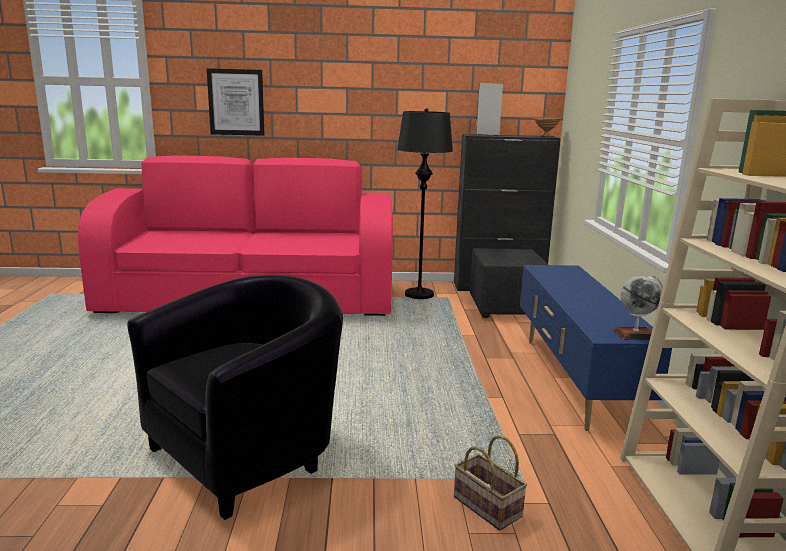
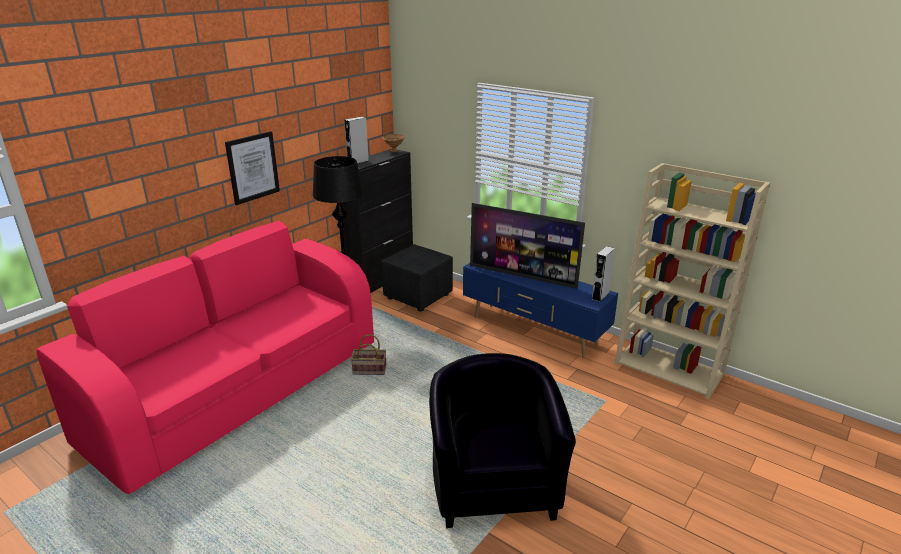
camera: 50 degrees left, 10 degrees up
(236, 102) = (136, 197): picture -> picture (252, 167)
(485, 506) = (617, 424): basket -> basket (368, 370)
(571, 289) = (523, 276): none -> television
(635, 335) = (600, 295): globe -> grey speaker

